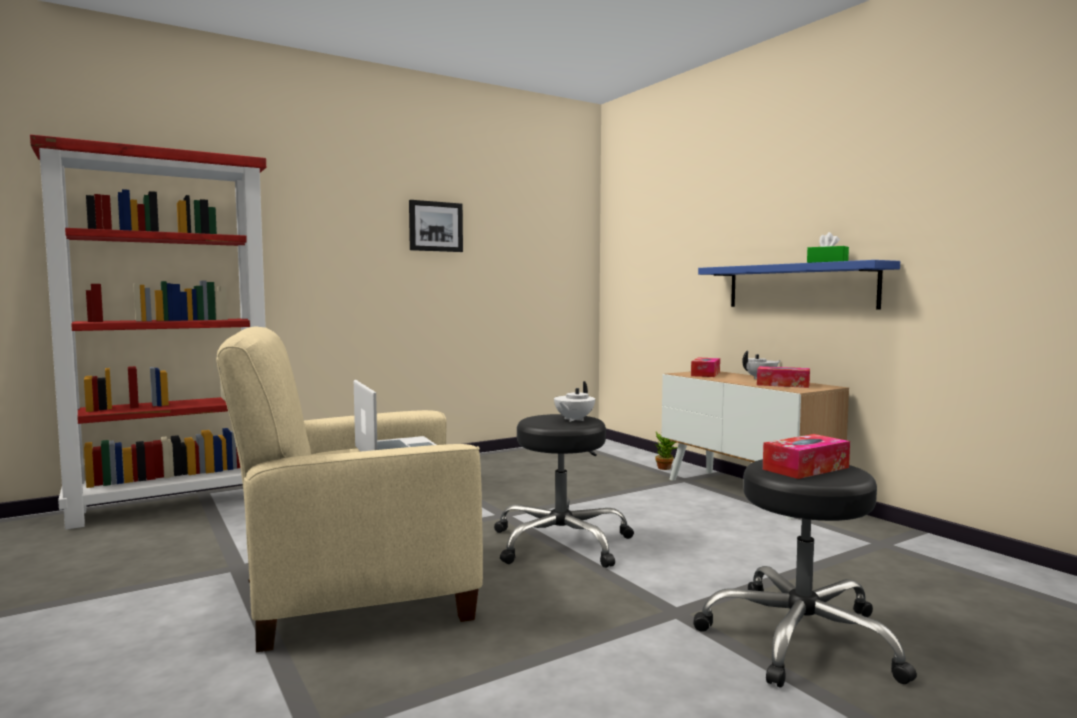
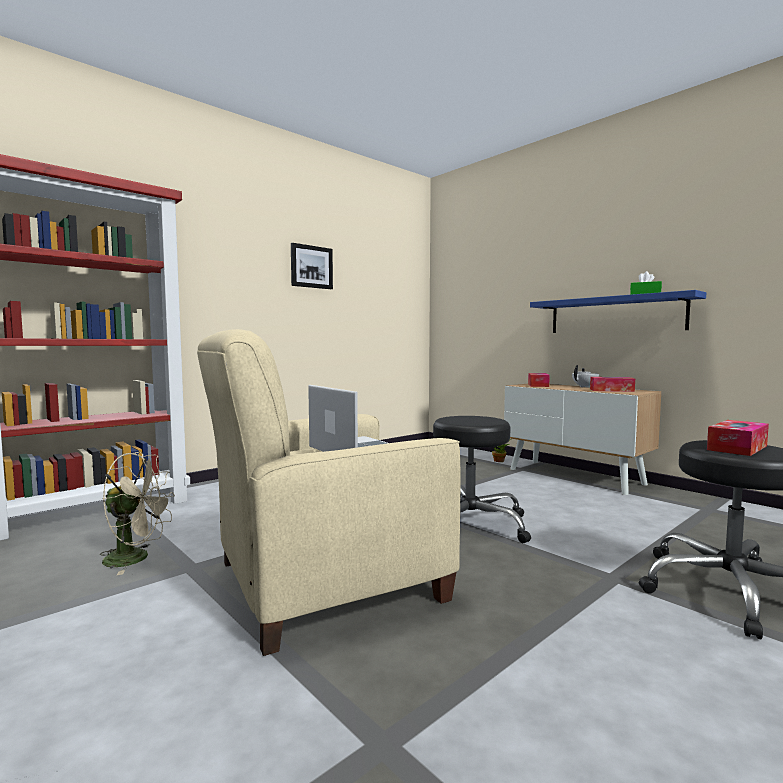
camera: 10 degrees left, 0 degrees up
(191, 554) = (136, 558): none -> beige fan
(573, 420) = (481, 419): white teapot -> none

